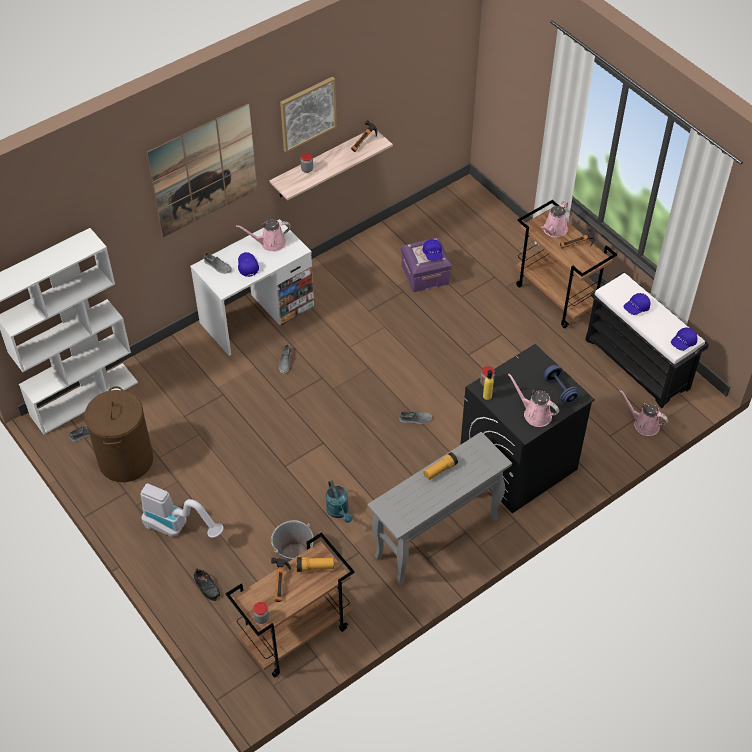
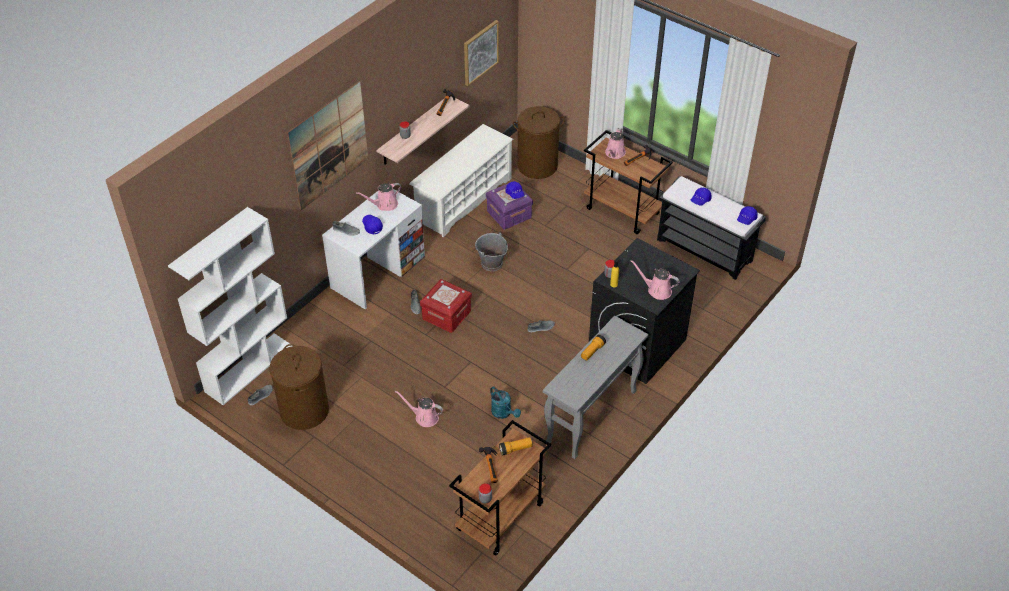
camera: 15 degrees left, 5 degrees down
(179, 527) = (370, 455): vacuum cleaner -> none
(207, 586) = (412, 497): black shoe -> none
(294, 557) = (478, 457): grey bucket -> grey bucket (491, 263)
(307, 113) = (401, 86): picture -> picture (480, 52)
(315, 381) = (446, 315): none -> red storage box
(380, 246) = (463, 199): none -> white shoe rack
(477, 221) = (537, 166): none -> brown laundry basket
(560, 390) = (670, 268): blue dumbbell -> none
(644, 424) = (726, 294): pink watering can -> pink watering can (424, 417)

